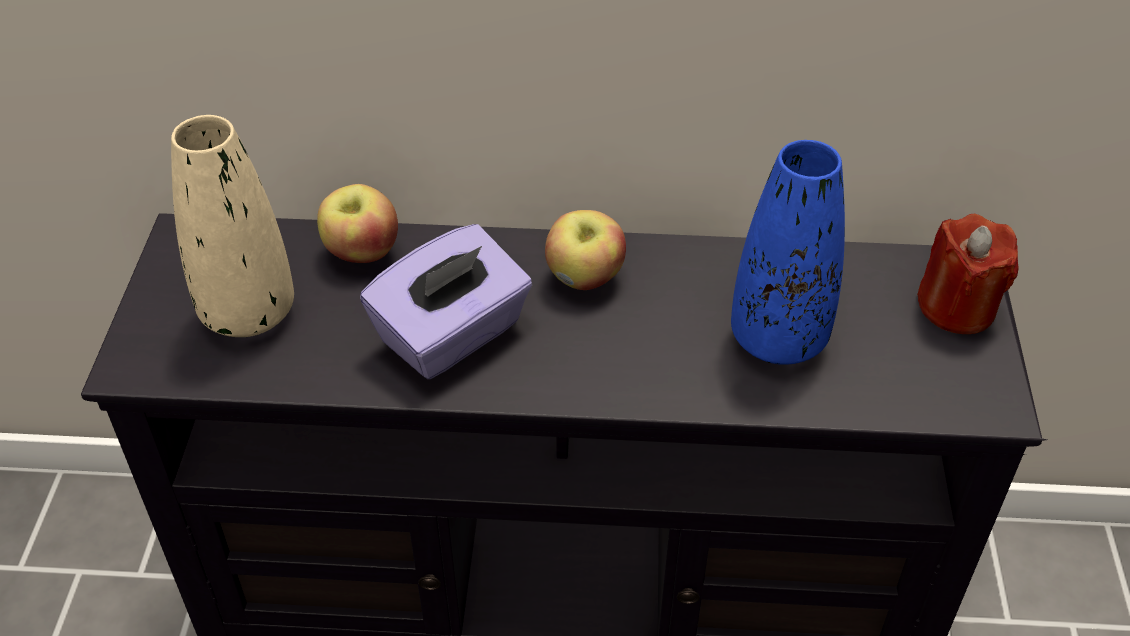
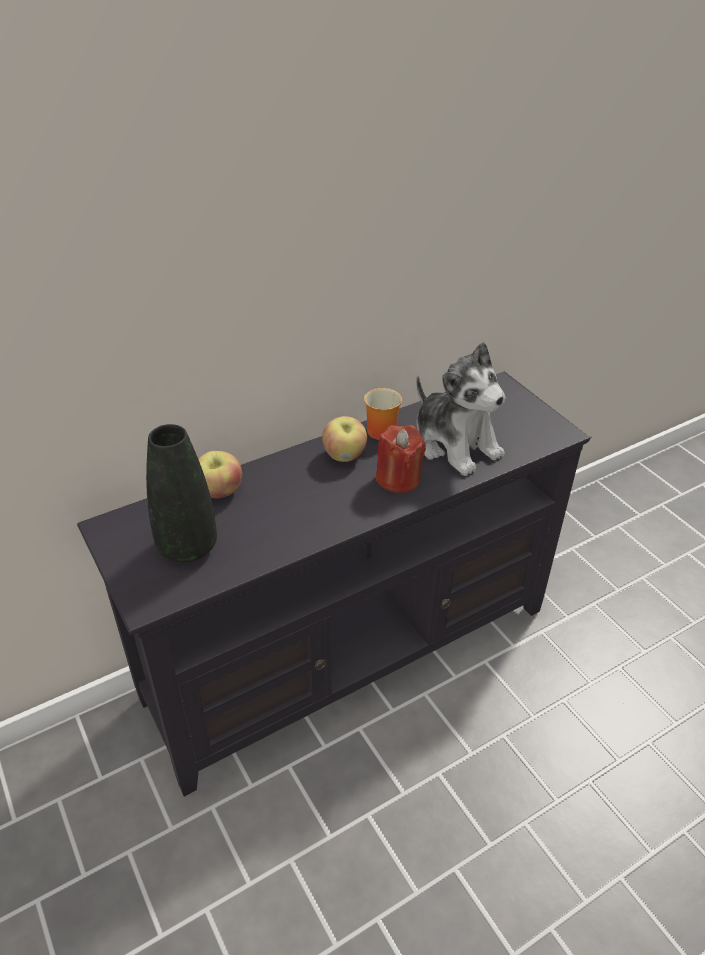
camera: 35 degrees left, 5 degrees down
(248, 313) = (187, 547): beige vase -> black vase
(452, 335) = (307, 508): purple tissue box -> none
(681, 258) = (380, 428): none -> mug
(778, 339) = (455, 444): blue vase -> plush toy
(957, 307) = (512, 400): red candle -> red candle (398, 479)

